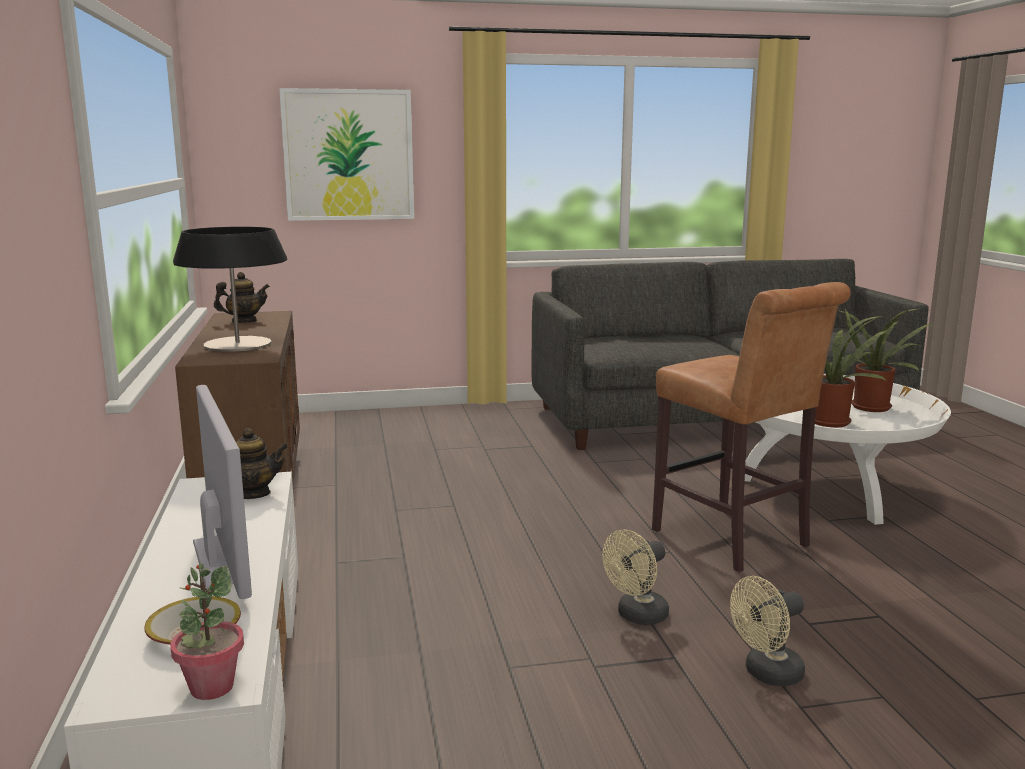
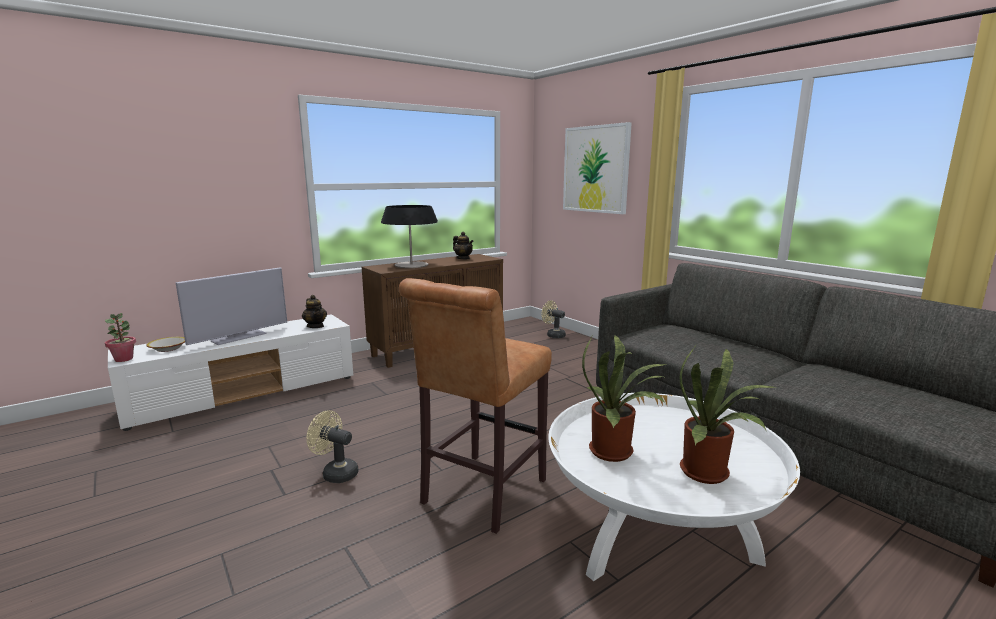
camera: 65 degrees right, 0 degrees up
(767, 674) = (264, 534): beige fan -> beige fan (553, 335)

